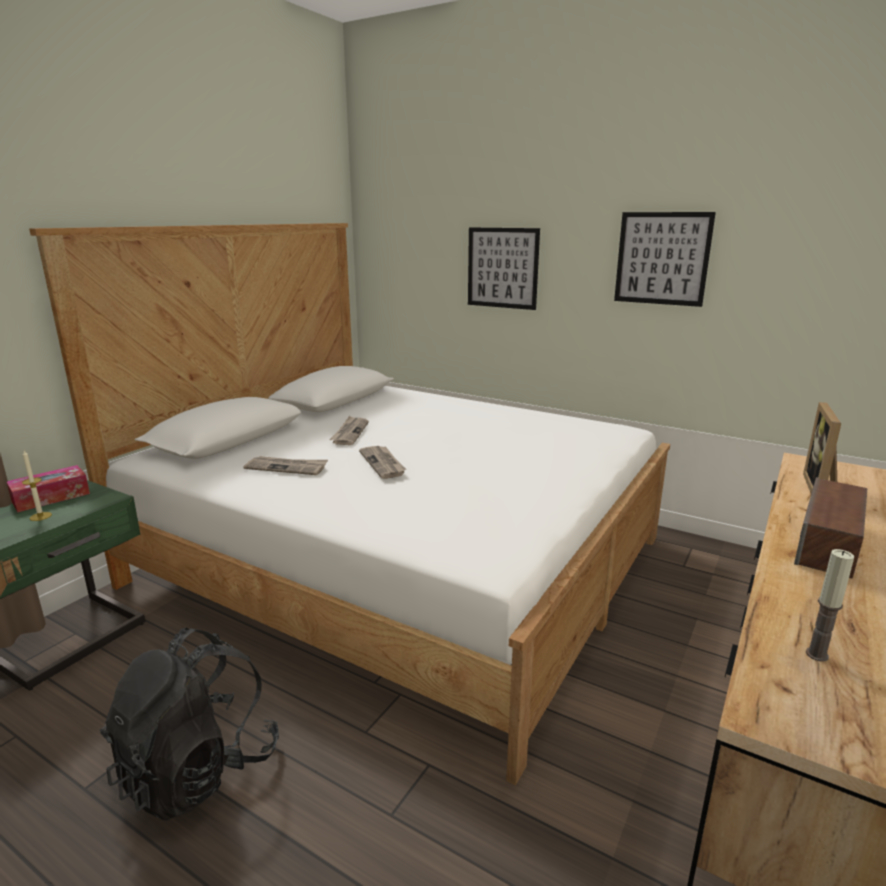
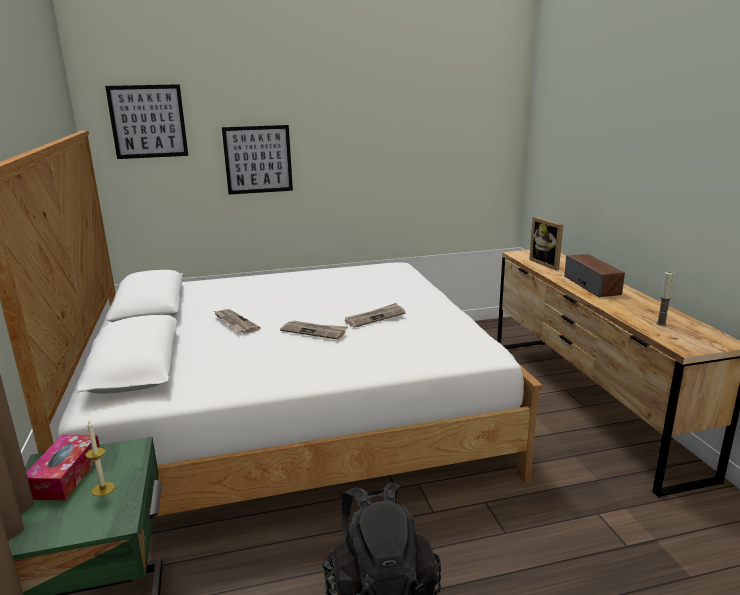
camera: 45 degrees left, 0 degrees up
(287, 467) = (251, 360): newspaper -> newspaper (375, 317)
(662, 258) = (384, 141): picture -> picture (148, 121)

